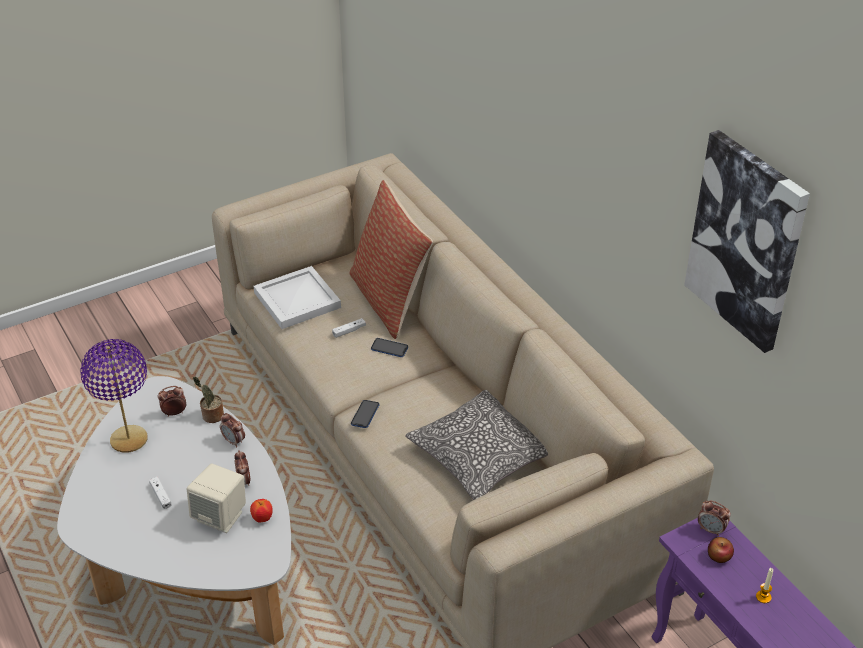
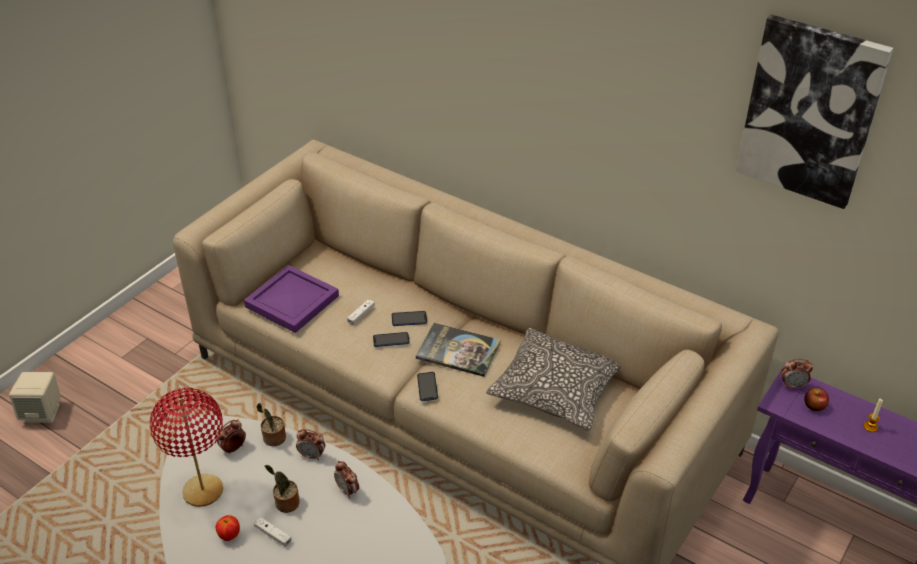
camera: 25 degrees left, 0 degrees up
(129, 439) = (203, 490): purple table lamp -> red table lamp
(187, 473) = (285, 503): none -> potted plant
(220, 516) = (347, 533): beige speaker -> beige speaker (42, 412)
(262, 519) = (389, 520): apple -> apple (229, 536)
(296, 301) = (292, 302): white tray -> purple tray
(360, 362) = (391, 340): none -> phone
(389, 300) = (379, 276): pillow -> none
(414, 391) = (458, 350): none -> book

